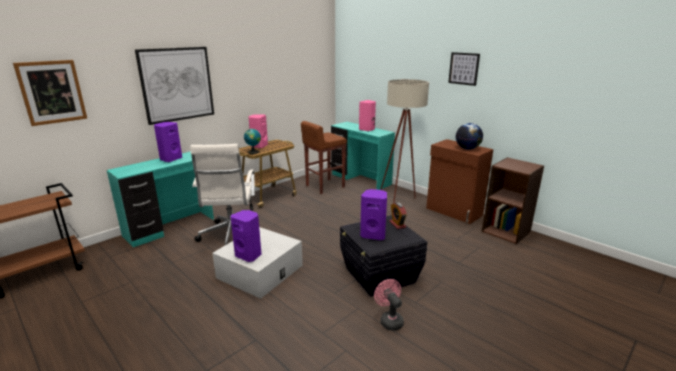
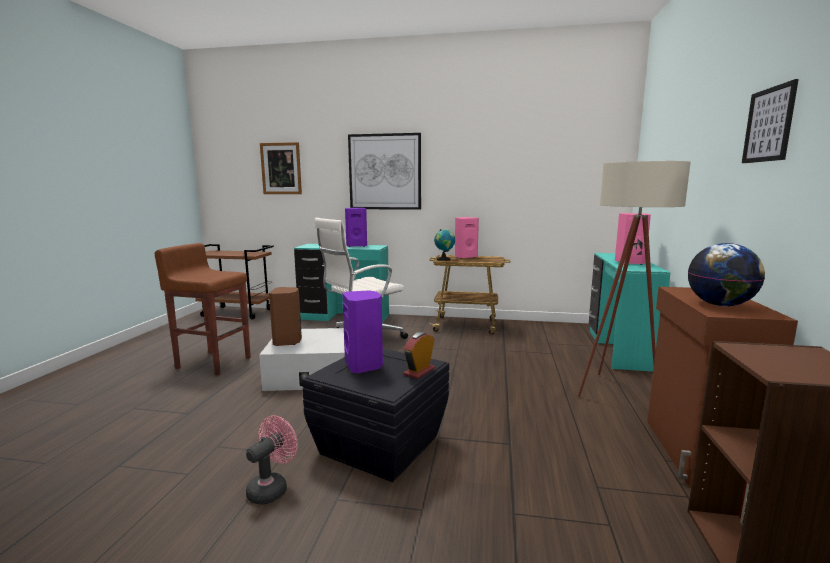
camera: 55 degrees right, 10 degrees down
(249, 255) = (288, 342): purple speaker -> brown speaker
(324, 186) = (548, 338): brown stool -> brown stool (213, 362)

